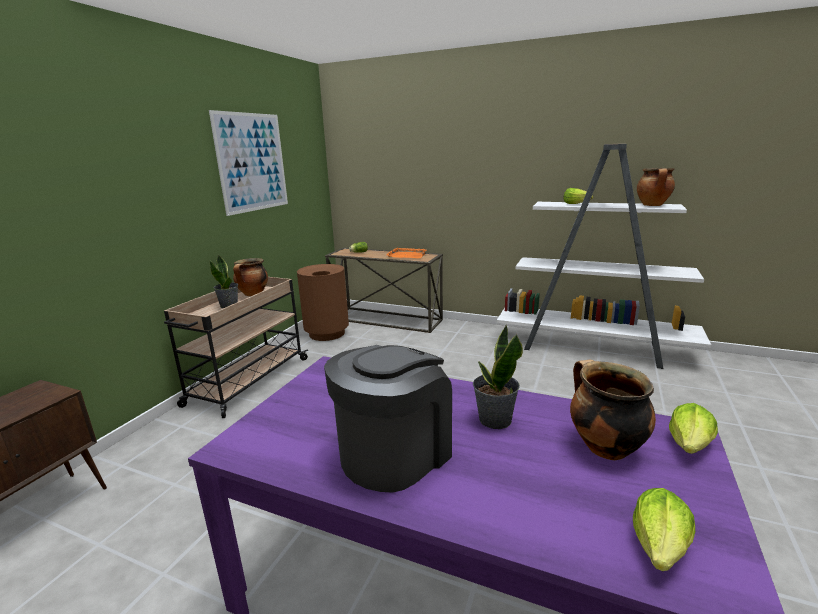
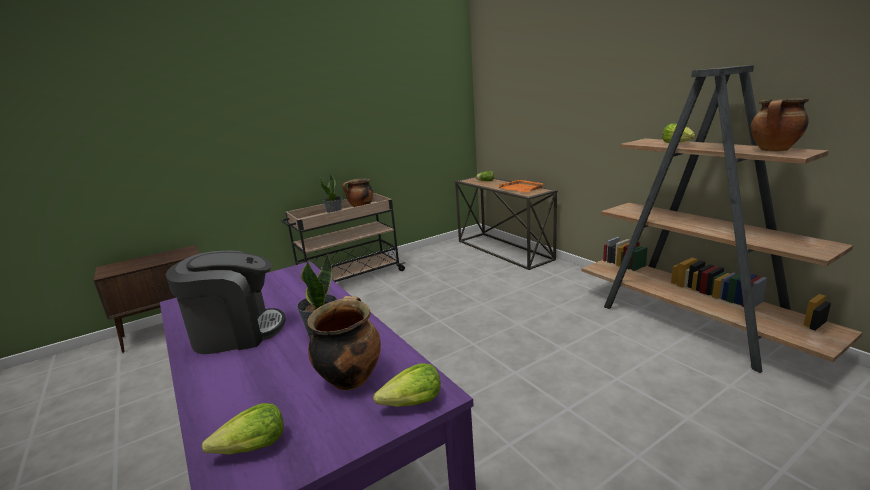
camera: 35 degrees right, 0 degrees up
(252, 162) = (381, 97): picture -> none
(326, 333) = (441, 253): brown trash can -> none
(593, 347) = (693, 325): white bookcase -> brown bookcase

